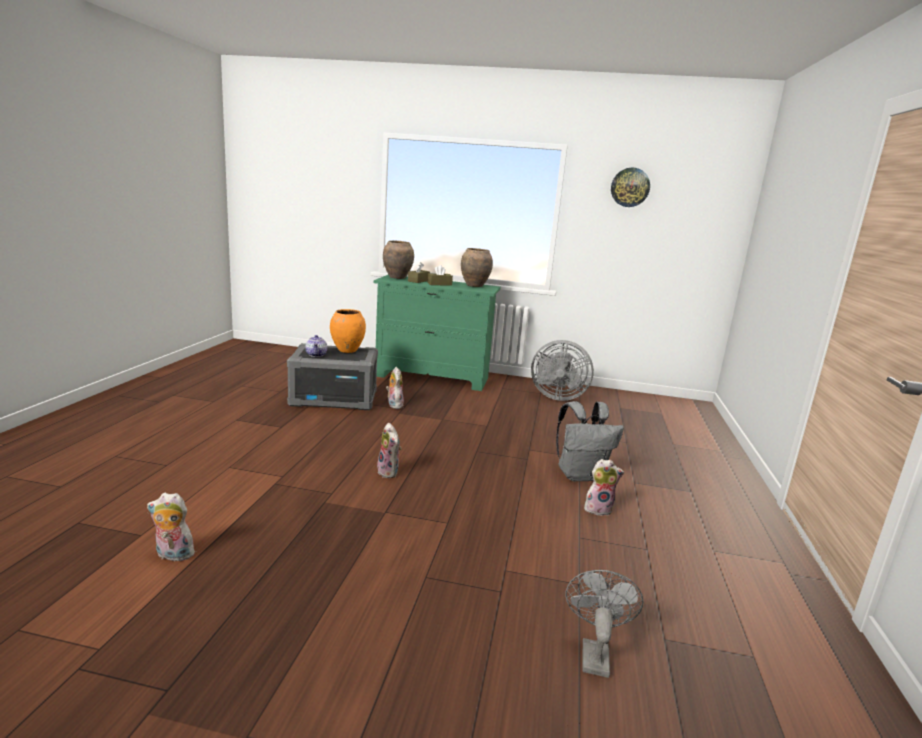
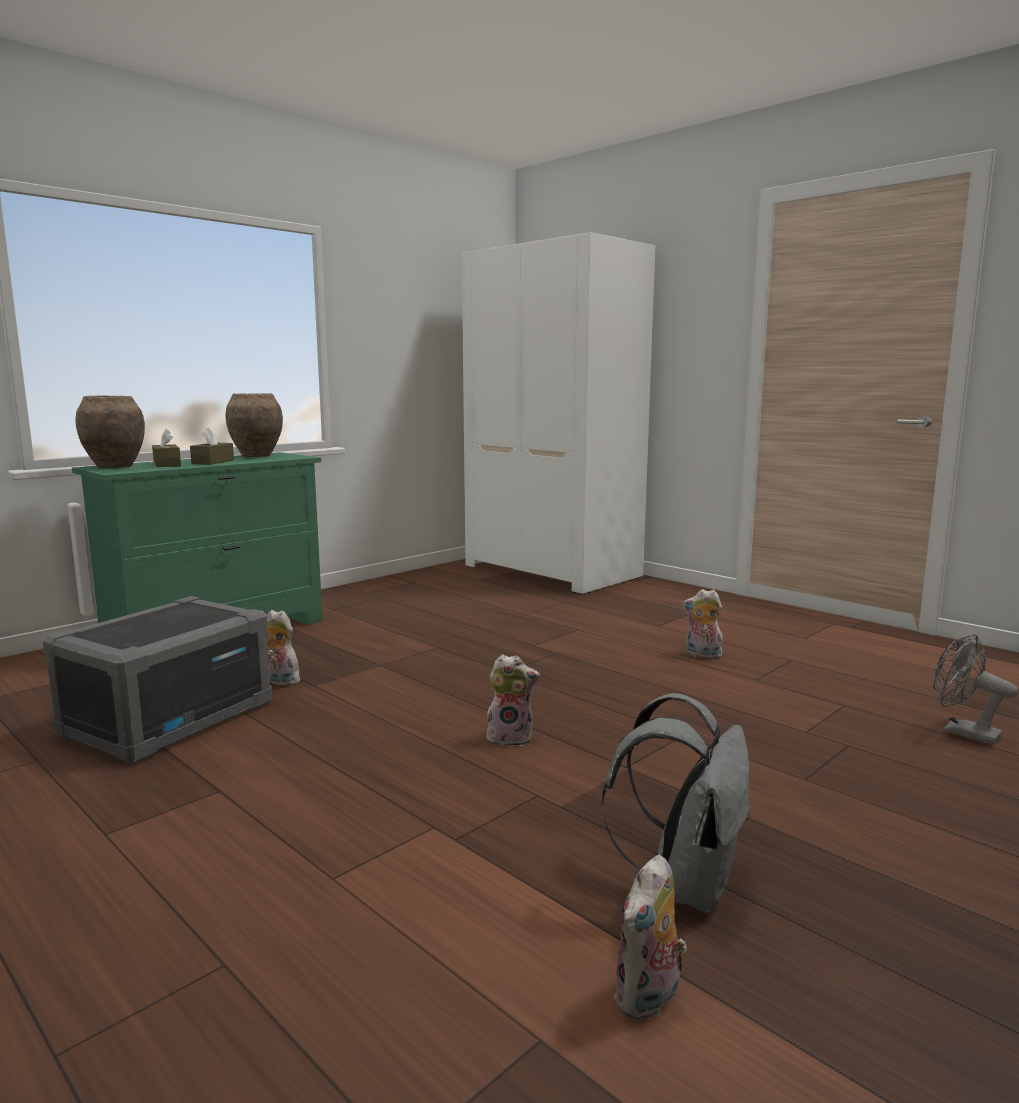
camera: 55 degrees left, 5 degrees down
(316, 355) = (140, 636): teapot -> none
(347, 350) = (166, 614): orange vase -> none
(556, 396) = (405, 593): grey fan -> none
(580, 475) = (621, 641): grey backpack -> grey backpack (685, 884)
(598, 509) = (702, 655): plush toy -> plush toy turned 105 degrees counterclockwise
(630, 187) = (401, 290): wall clock -> none
(685, 425) = (554, 571): none -> white wardrobe

